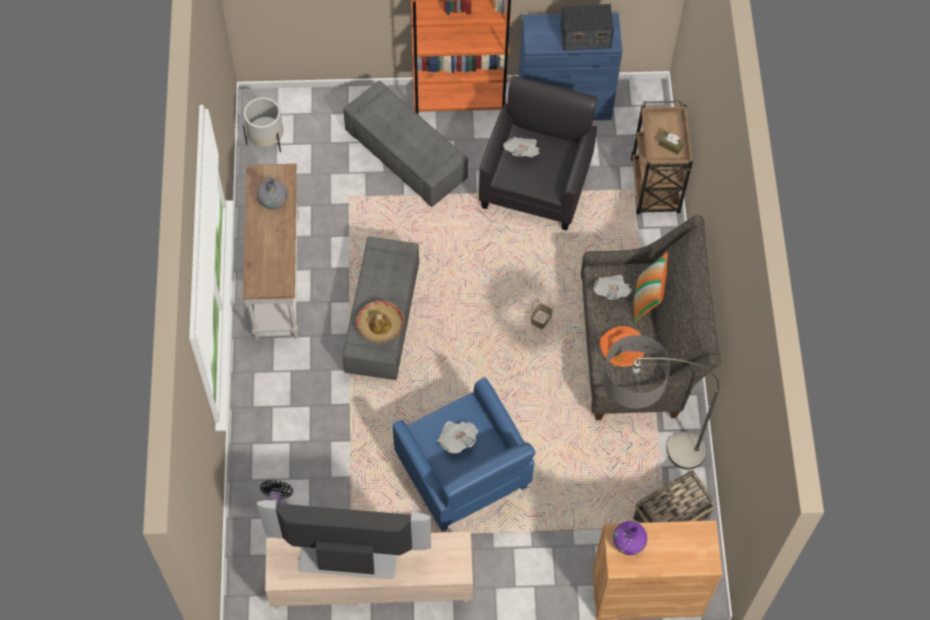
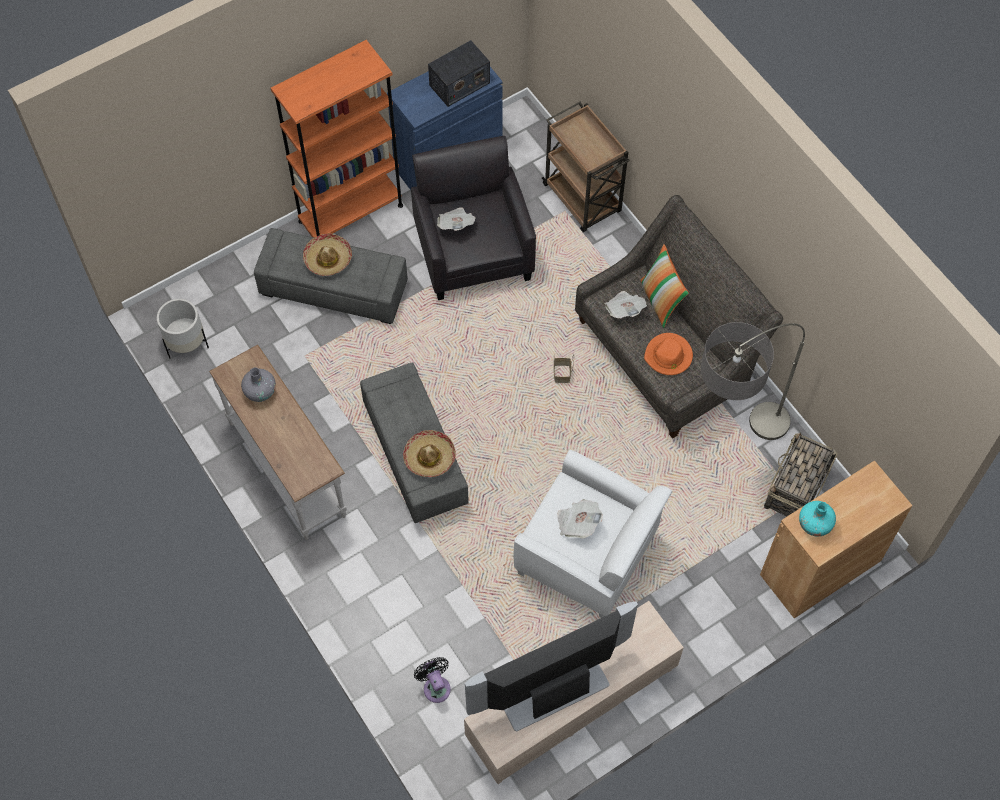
camera: 30 degrees left, 0 degrees up
(406, 127) = (328, 259): none -> hat
(463, 474) = (587, 555): blue armchair -> white armchair
(628, 543) = (814, 524): purple vase -> turquoise vase
(670, 145) = (597, 147): brown tissue box -> none

